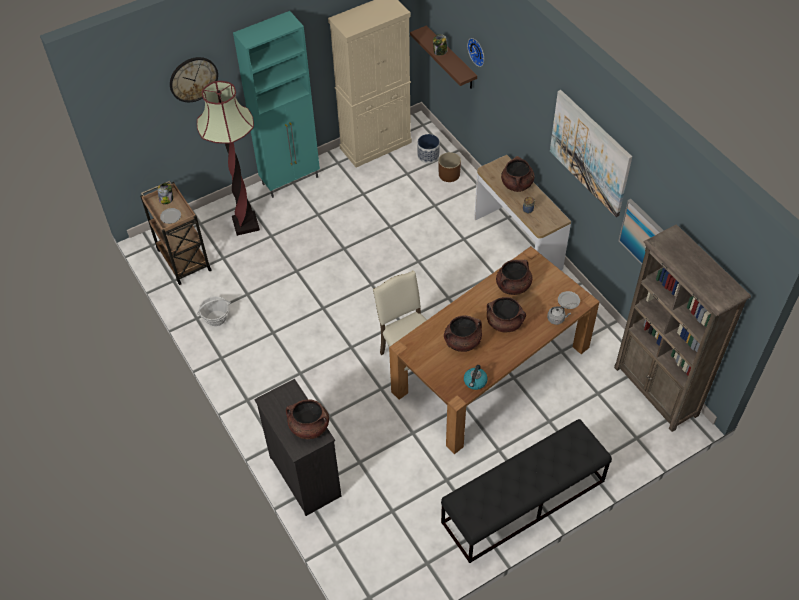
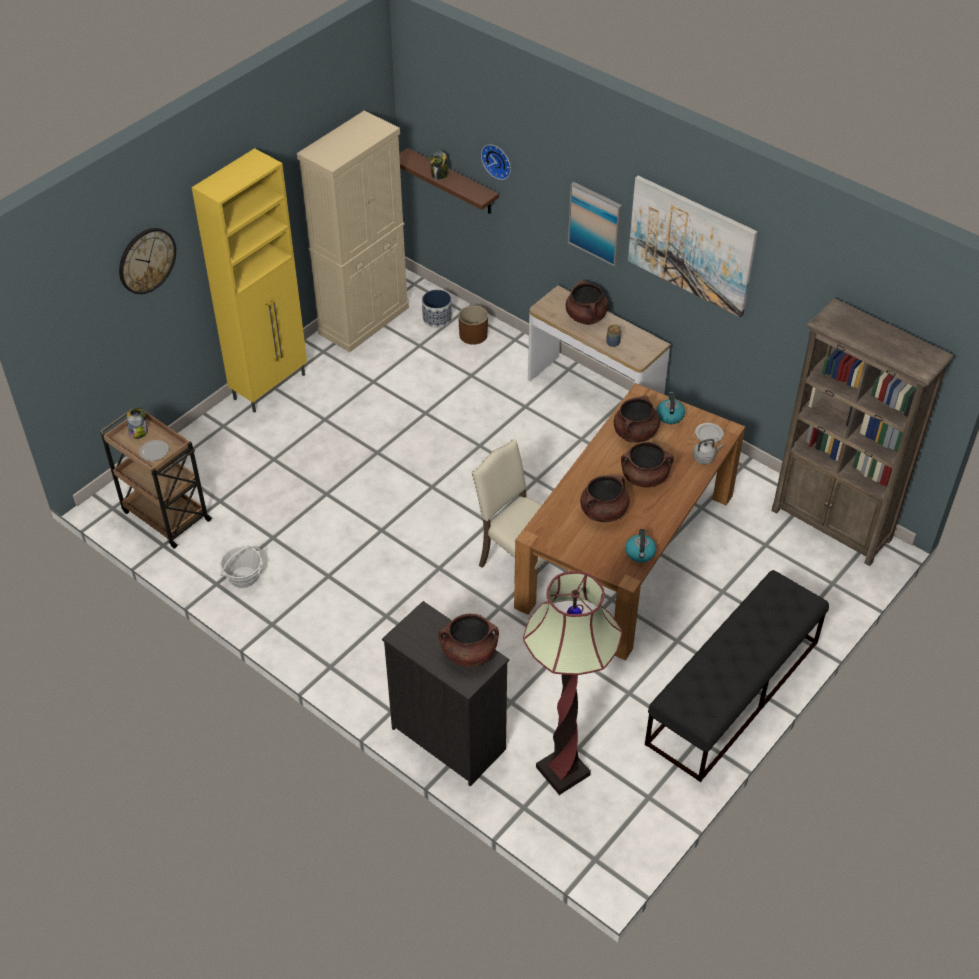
camera: 20 degrees left, 5 degrees down
(246, 224) = (233, 453): floor lamp -> floor lamp (563, 771)
(291, 181) = (271, 386): turquoise cabinet -> yellow cabinet
(545, 278) = (669, 415): none -> kettle
(642, 235) = (781, 330): picture -> picture (595, 223)

